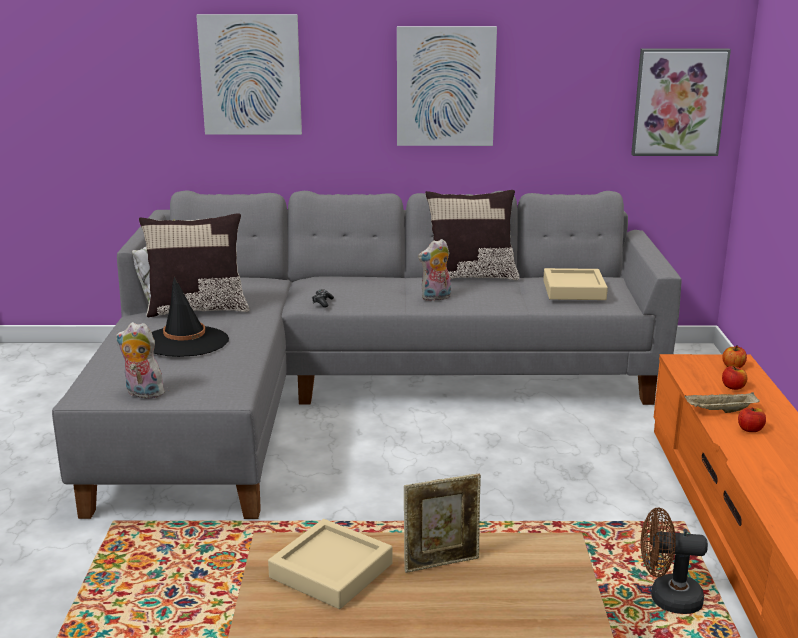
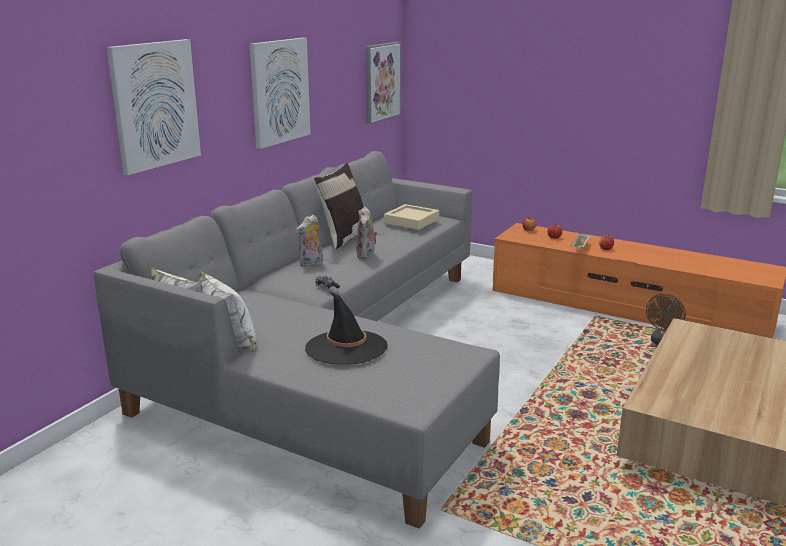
camera: 60 degrees left, 0 degrees up
(142, 394) = (436, 383): plush toy -> plush toy (311, 264)
(198, 310) = (274, 331): pillow -> none
(331, 571) = (685, 392): beige tray -> none
(441, 562) = (689, 359): picture frame -> none

